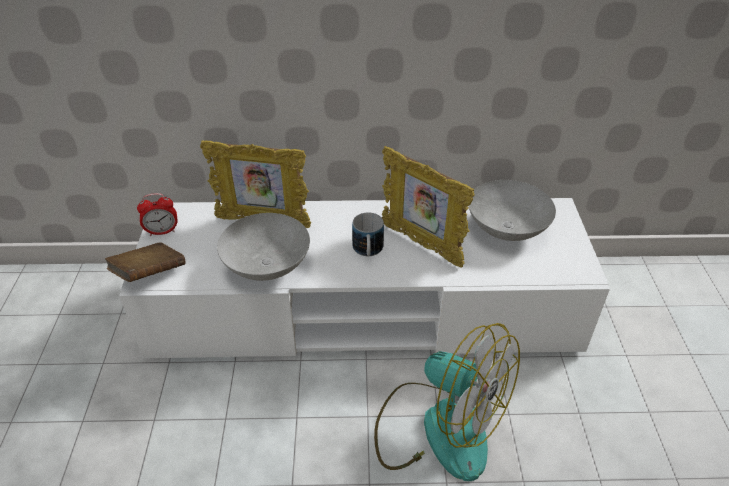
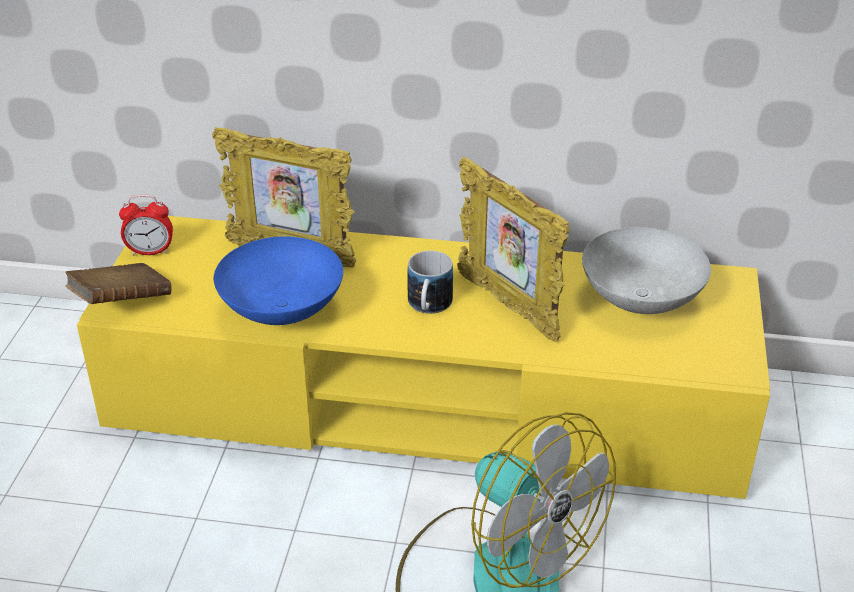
camera: 10 degrees right, 5 degrees down
(267, 268) = (282, 312): grey bowl -> blue bowl
(364, 309) = (427, 403): white tv stand -> yellow tv stand

